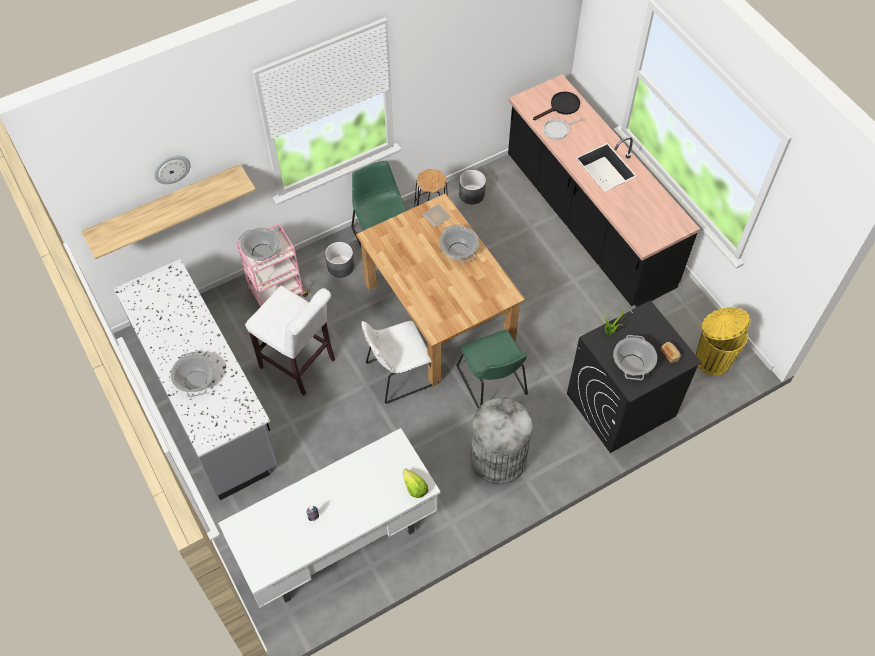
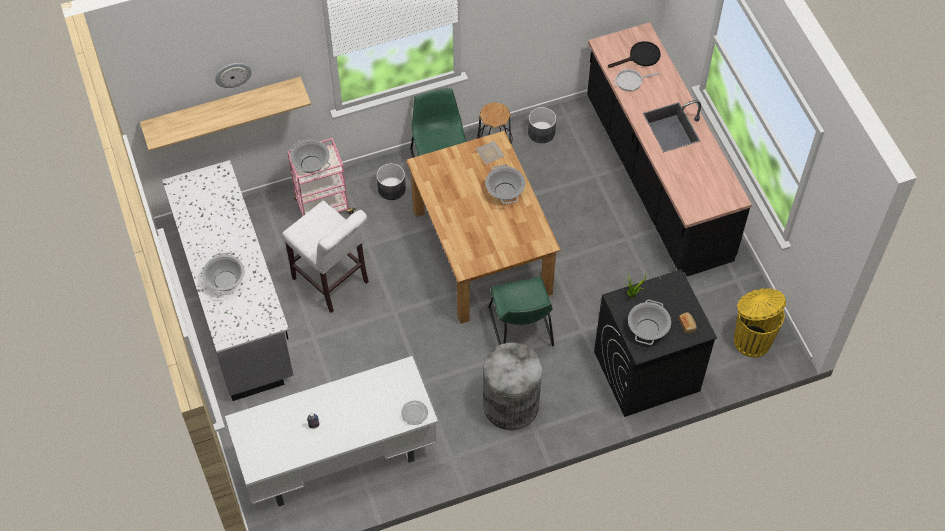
camera: 10 degrees right, 0 degrees up
(399, 374) = (429, 306): white chair -> none
(415, 488) = (414, 413): lettuce -> plate

